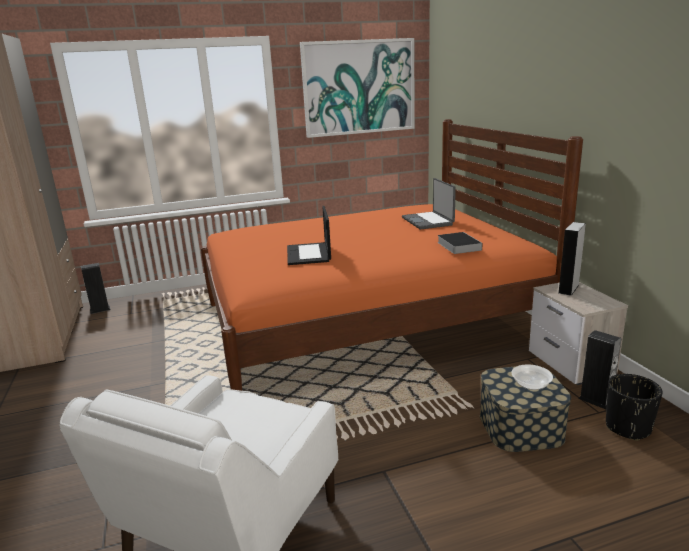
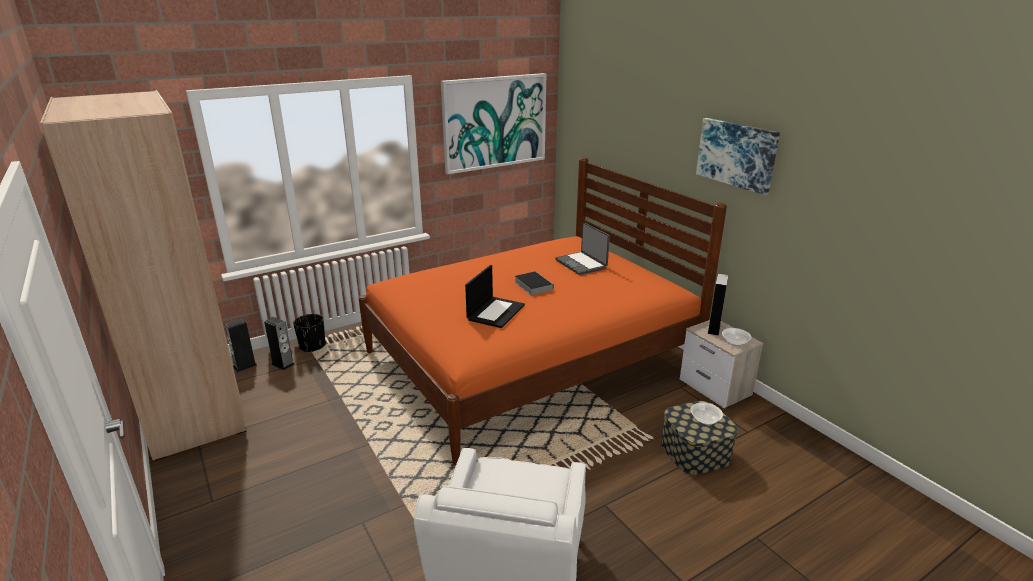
camera: 15 degrees left, 5 degrees up
(309, 254) = (495, 312): laptop -> laptop turned 135 degrees counterclockwise
(457, 245) = (622, 295): book -> book (532, 285)
(590, 302) = (735, 342): none -> bowl
(594, 75) = (737, 154): none -> picture
(596, 399) = (742, 421): speaker -> speaker (283, 364)
(628, 427) = (771, 443): black planter -> black planter (312, 346)

